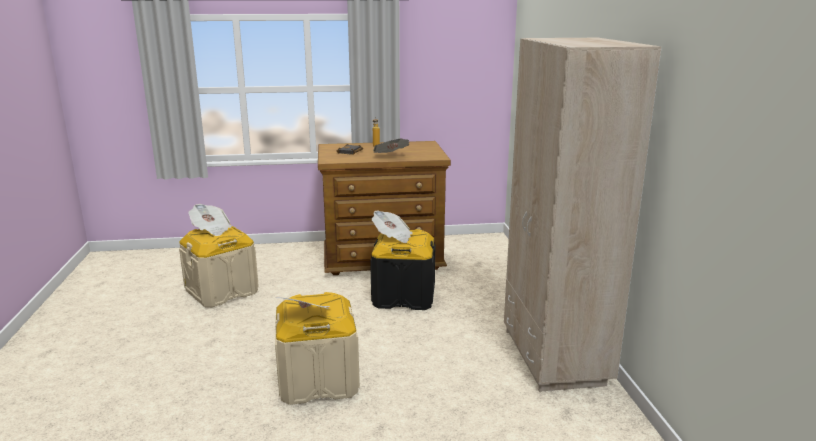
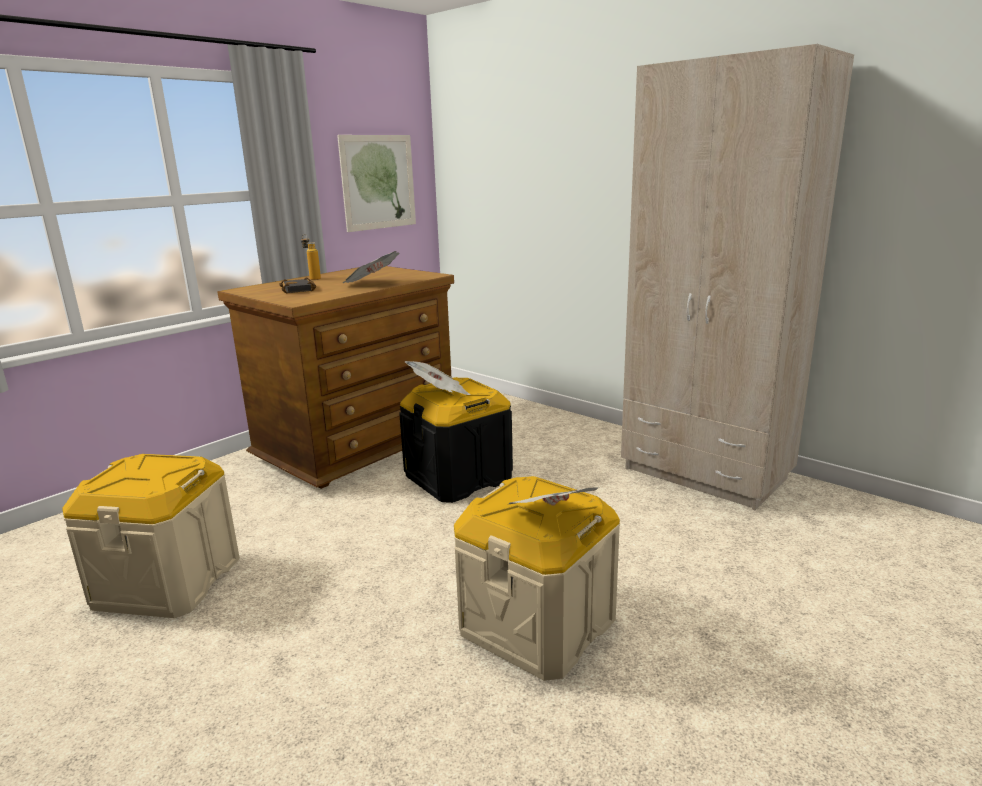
camera: 40 degrees left, 0 degrees up
(211, 230) = (123, 471): newspaper -> none
(457, 83) = (378, 182): none -> picture

